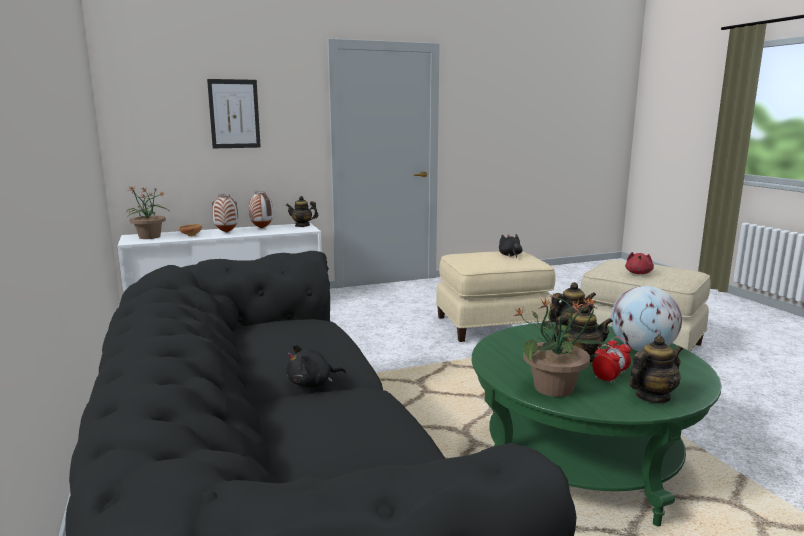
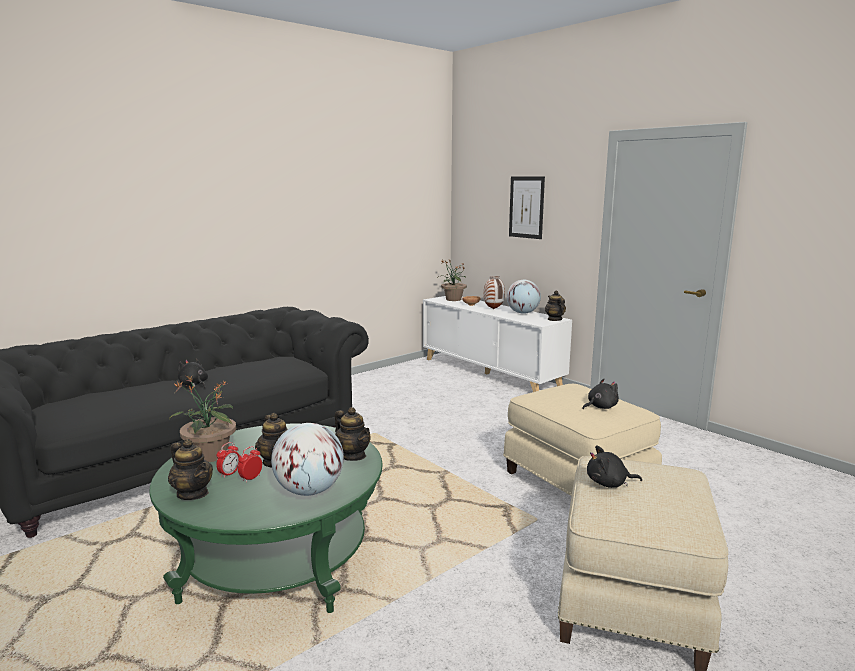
camera: 70 degrees right, 0 degrees up
(261, 228) = (523, 313): vase -> globe
(638, 273) = (609, 483): red plush toy -> black plush toy

